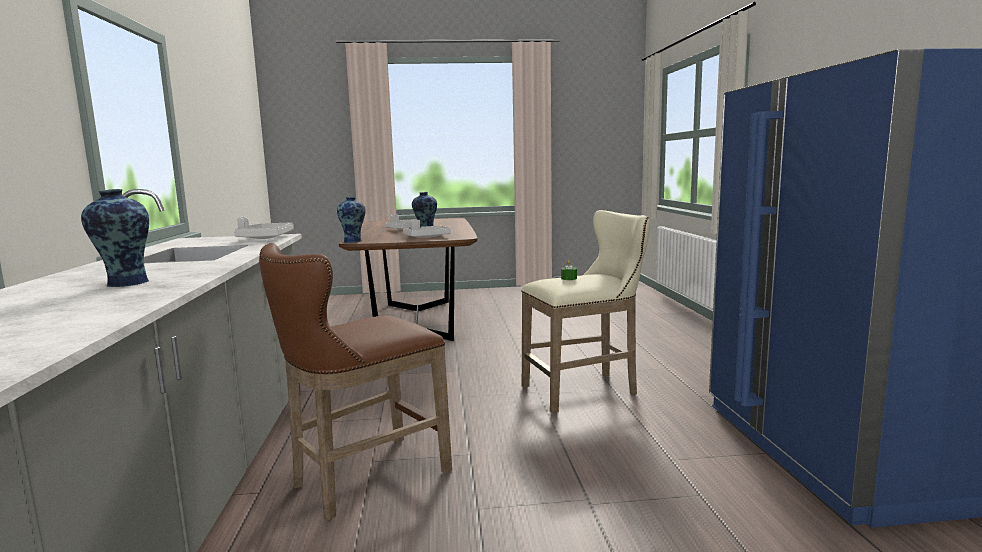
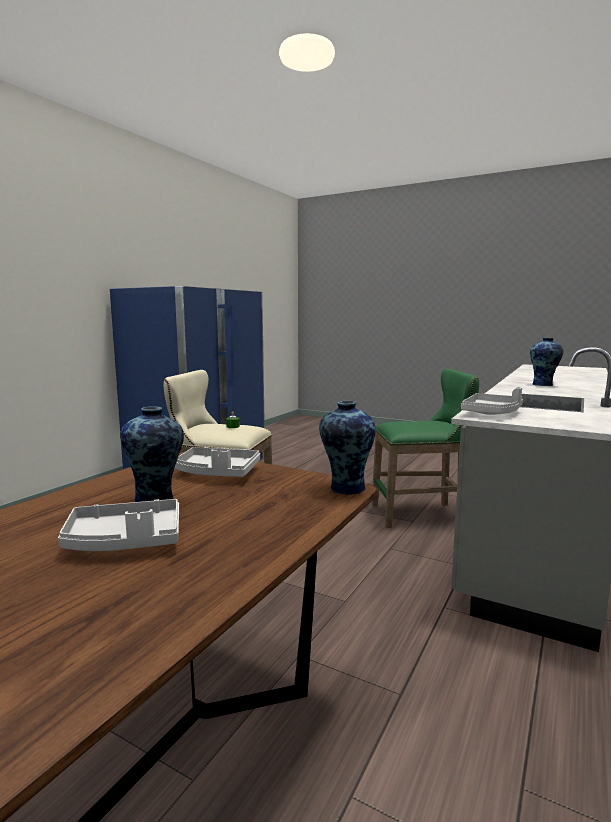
camera: 145 degrees left, 0 degrees up
(362, 479) = (422, 514): brown stool -> green stool

